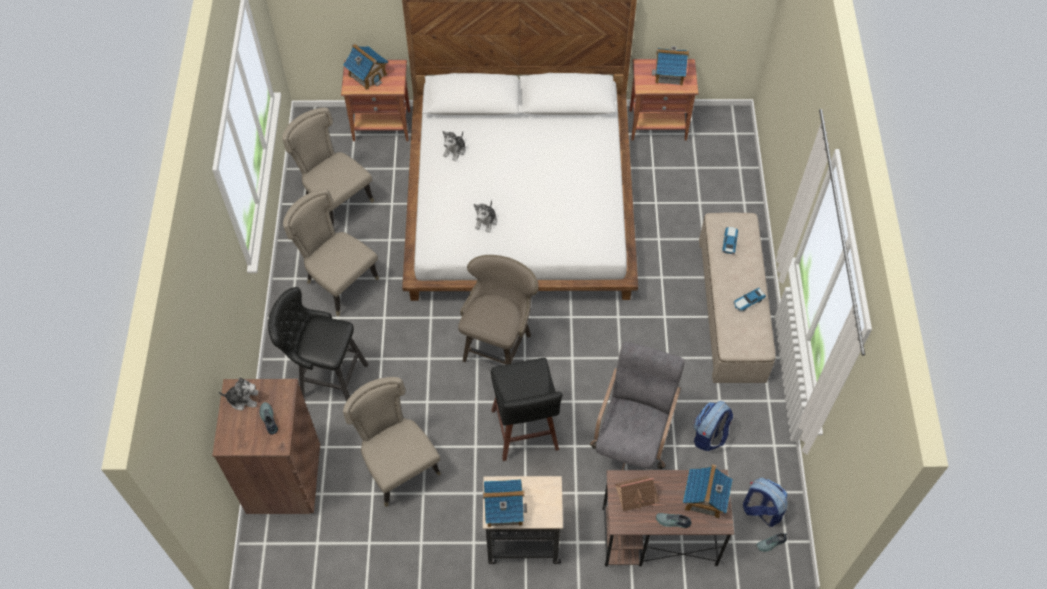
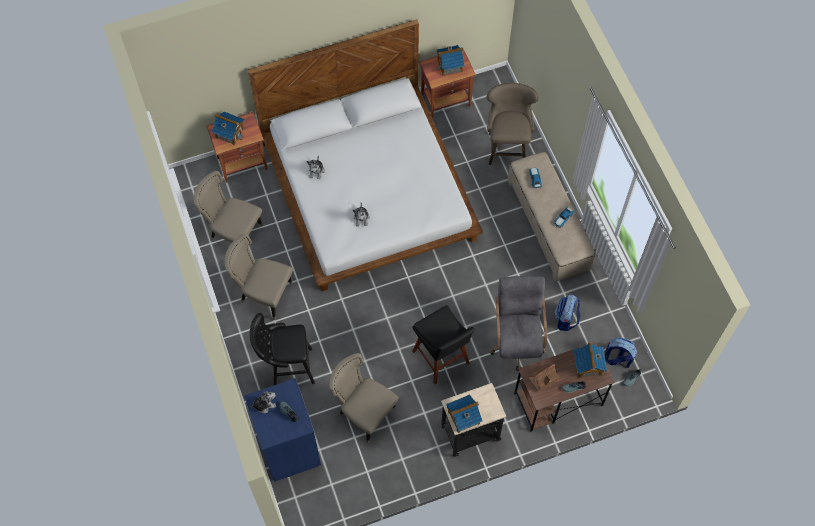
camera: 20 degrees left, 5 degrees up
(283, 480) = (288, 449): brown dresser -> blue dresser
(498, 345) = (398, 303): beige stool -> beige stool (507, 147)

